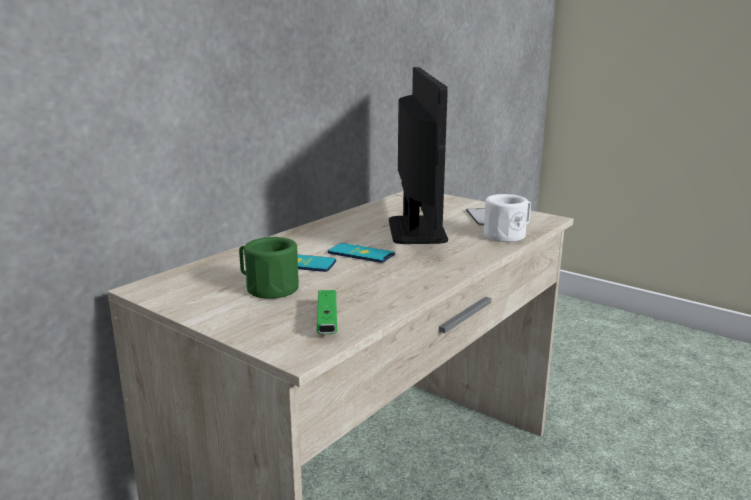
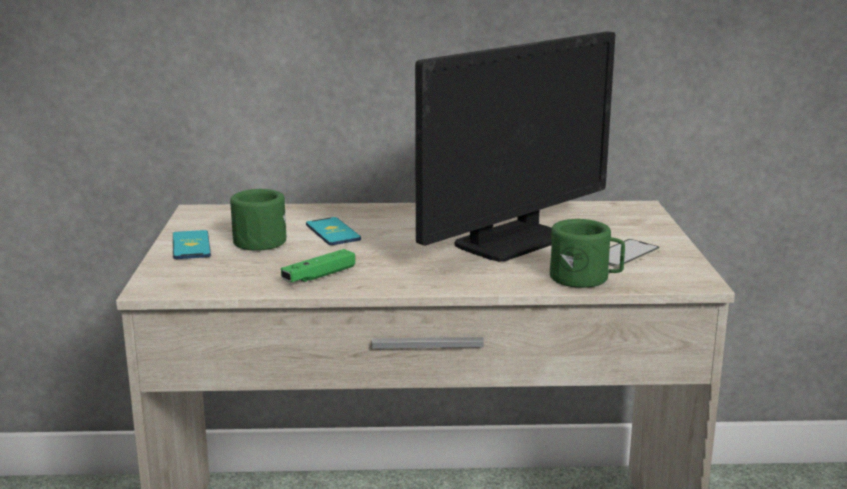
camera: 50 degrees right, 0 degrees up
(327, 321) = (224, 277): green game controller -> green game controller (319, 276)
(361, 254) = (397, 242): phone -> phone (191, 246)
(508, 235) = (585, 278): white mug -> green mug

